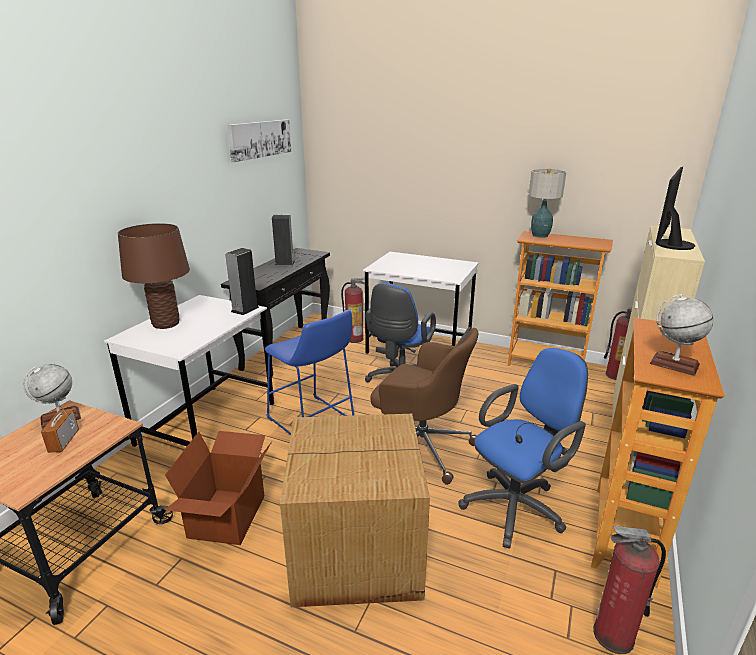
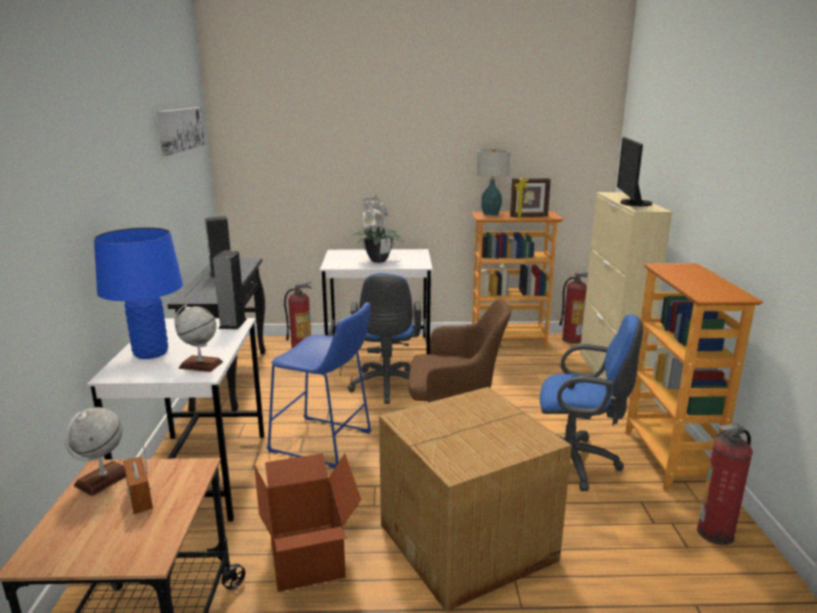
camera: 25 degrees left, 5 degrees down
(166, 324) = (150, 353): brown table lamp -> blue table lamp
(419, 268) = (377, 261): none -> potted plant
(517, 506) = (575, 462): blue office chair -> blue office chair turned 75 degrees clockwise
(576, 243) = (529, 216): none -> picture frame
(674, 364) = (710, 288): globe -> globe (200, 365)

